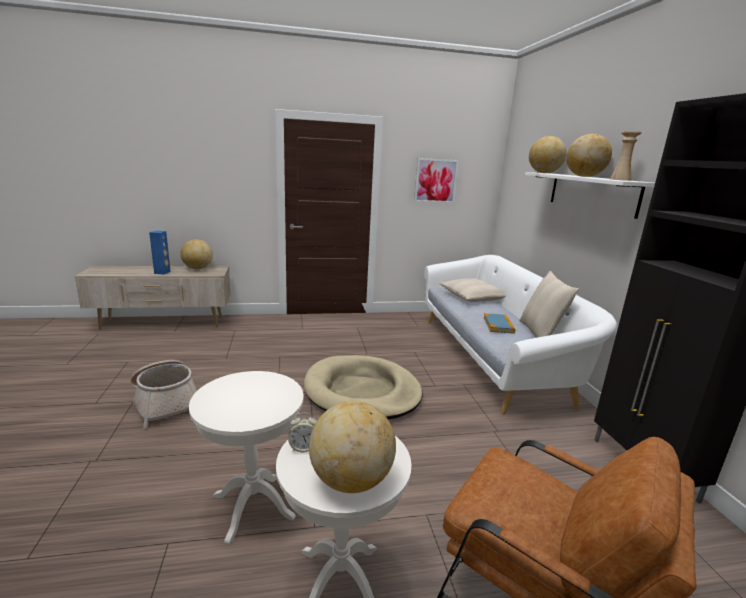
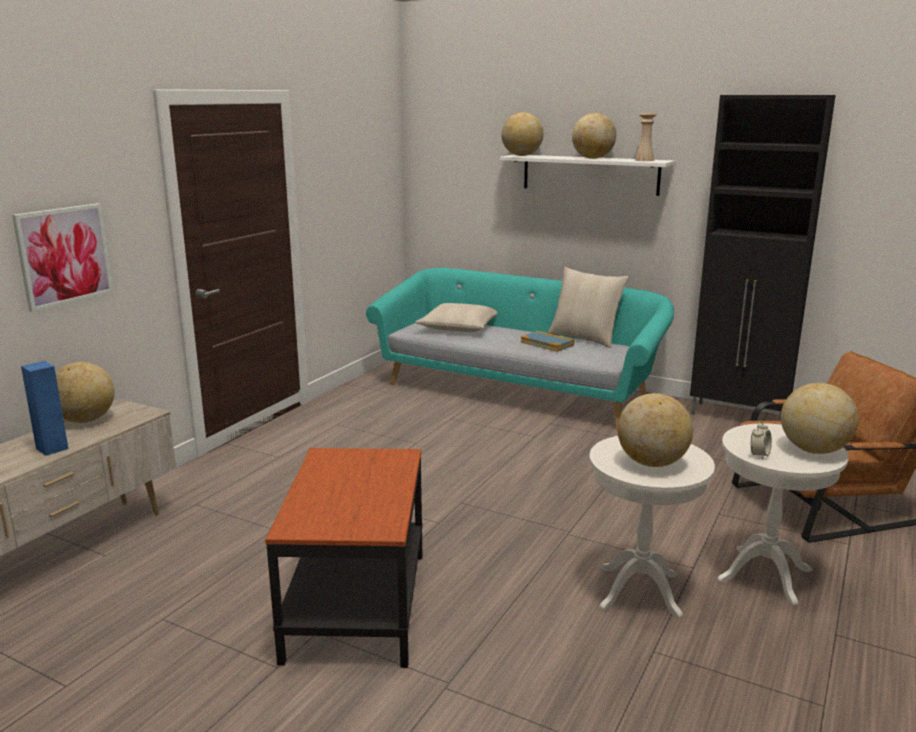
camera: 50 degrees left, 0 degrees up
(166, 402) = (356, 605): basket -> side table
(236, 399) = (652, 463): none -> globe
(362, 392) = (500, 475): beige dog bed -> none
(435, 181) = (350, 178): picture -> picture (64, 255)
(492, 357) = (517, 390): white sofa -> turquoise sofa

